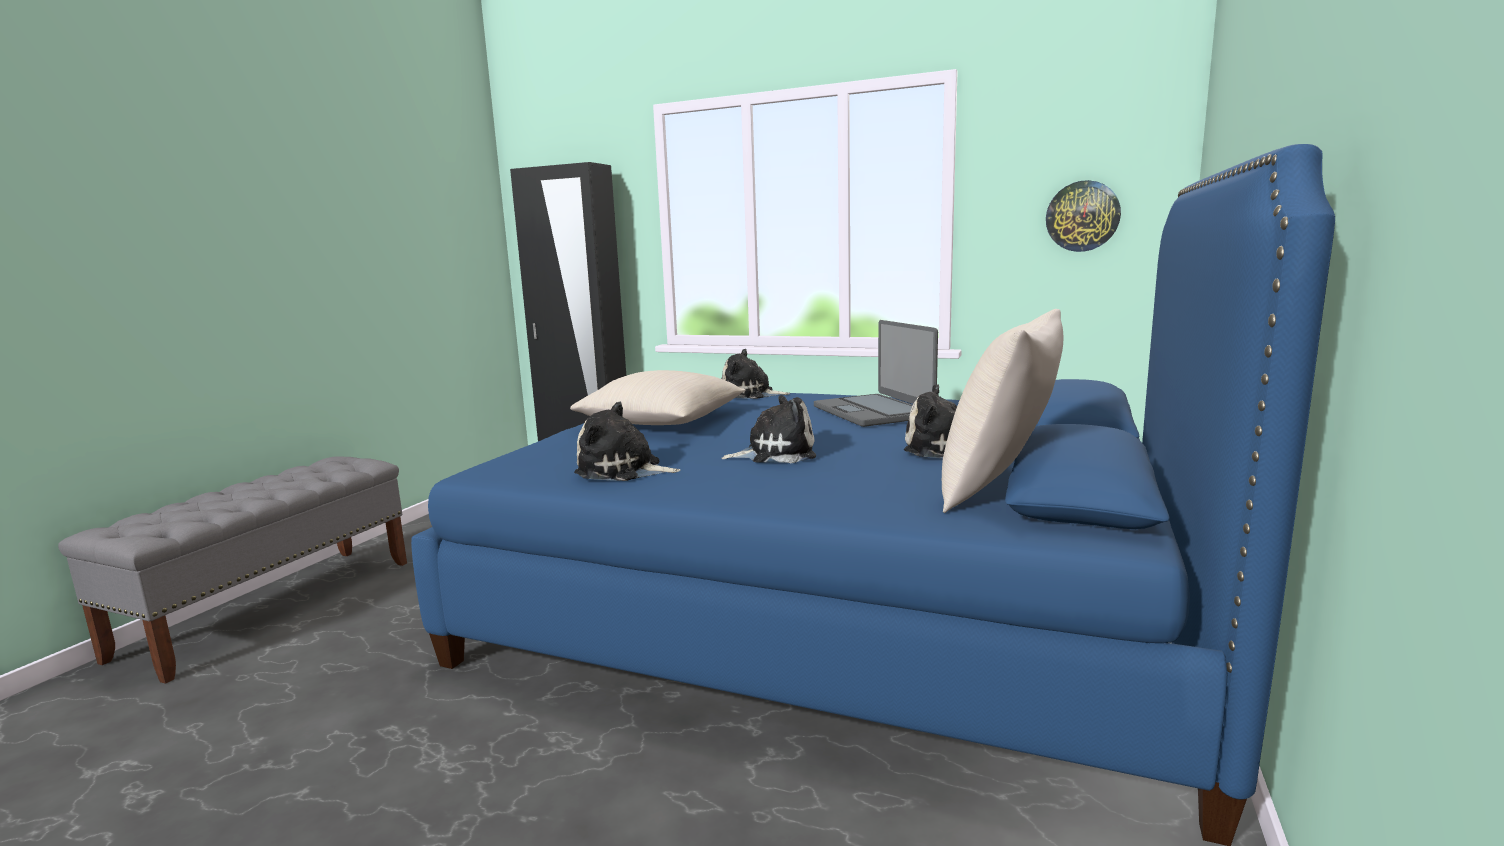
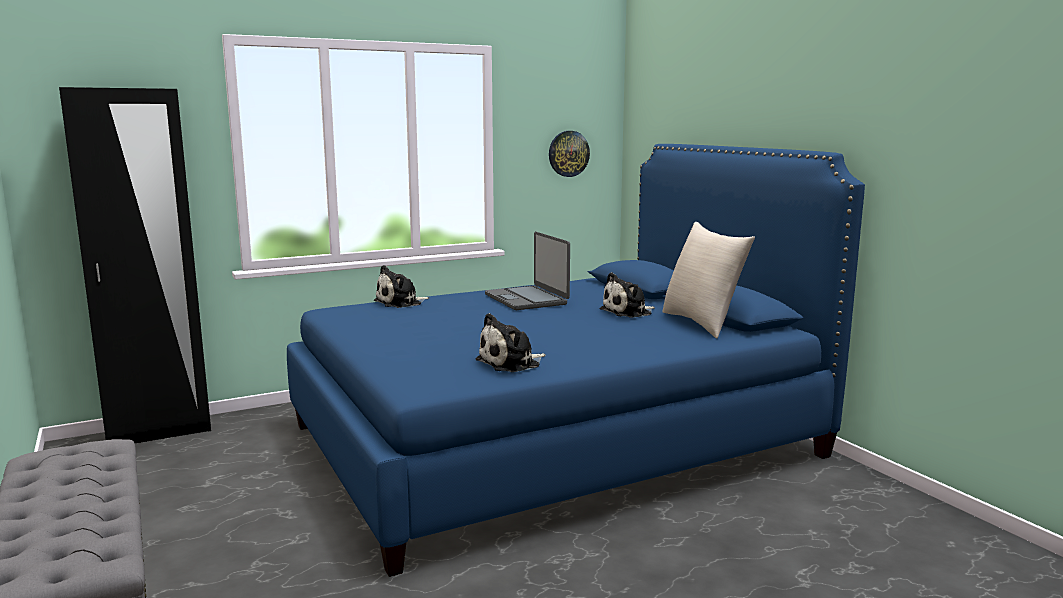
camera: 50 degrees left, 0 degrees up
(662, 422) = (417, 333): beige pillow -> none
(775, 453) = (559, 333): plush toy -> none
(873, 412) = (527, 299): laptop -> laptop turned 45 degrees clockwise

